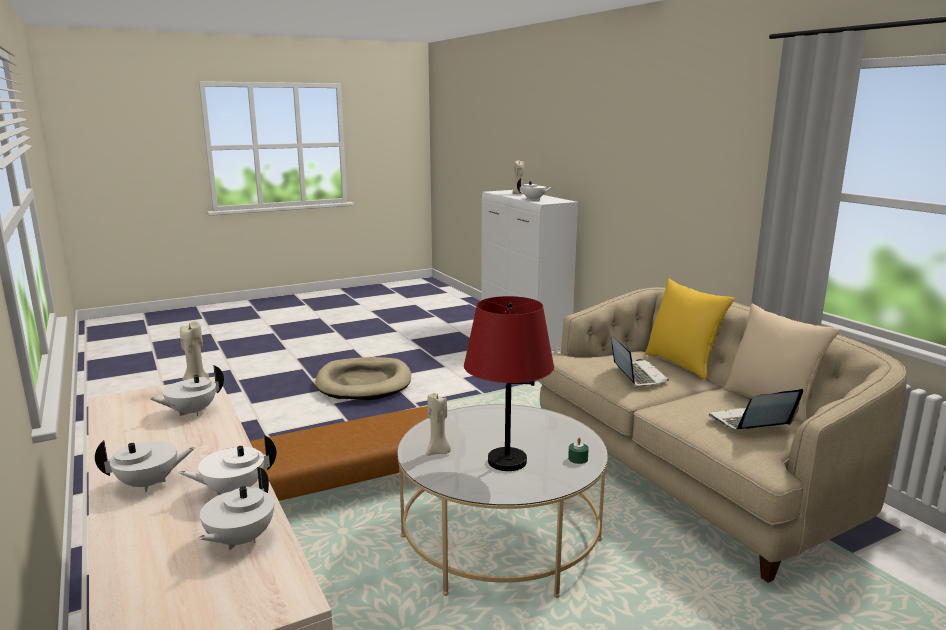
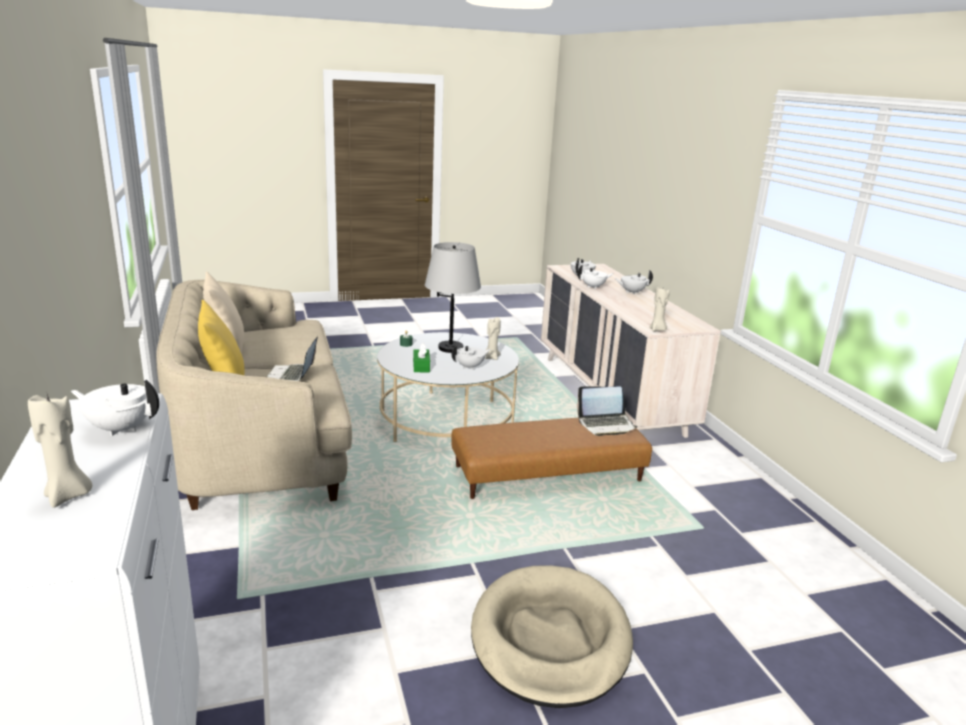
camera: 170 degrees left, 5 degrees up
(191, 412) = (643, 315): white teapot -> white teapot (470, 367)
(506, 461) = (451, 348): red table lamp -> grey table lamp
(524, 423) = (421, 366): none -> green tissue box
(749, 423) = (278, 333): laptop -> laptop (606, 425)

